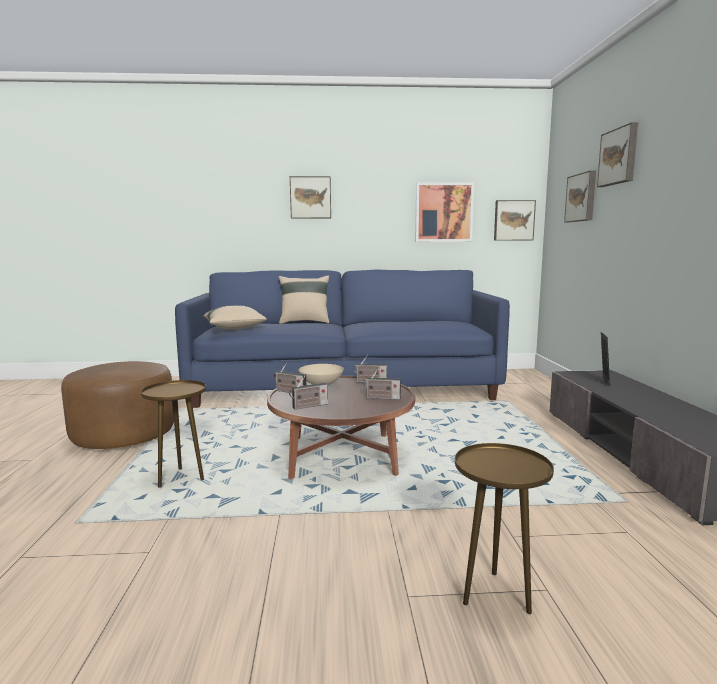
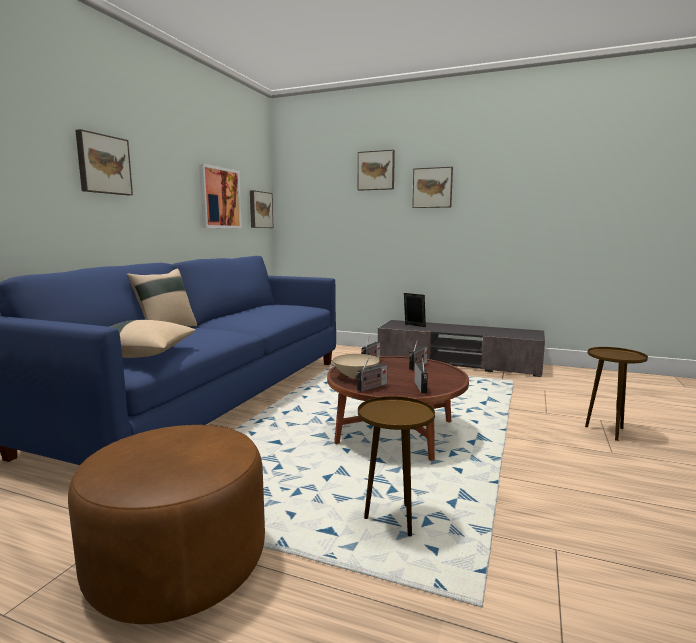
camera: 65 degrees left, 0 degrees up
(582, 197) = (332, 196): picture -> picture (432, 188)

